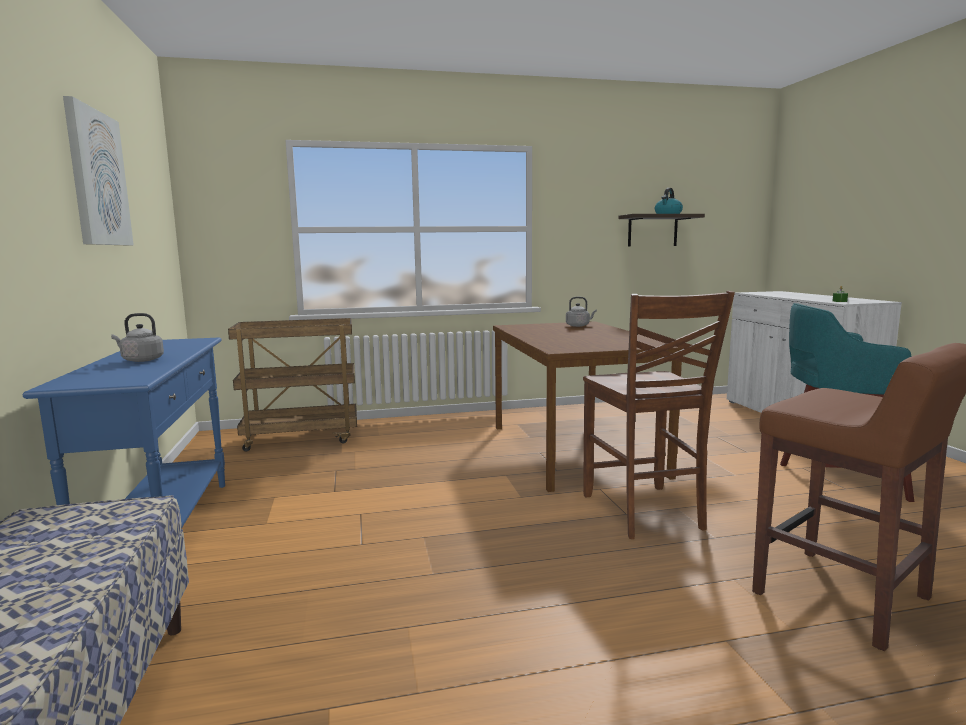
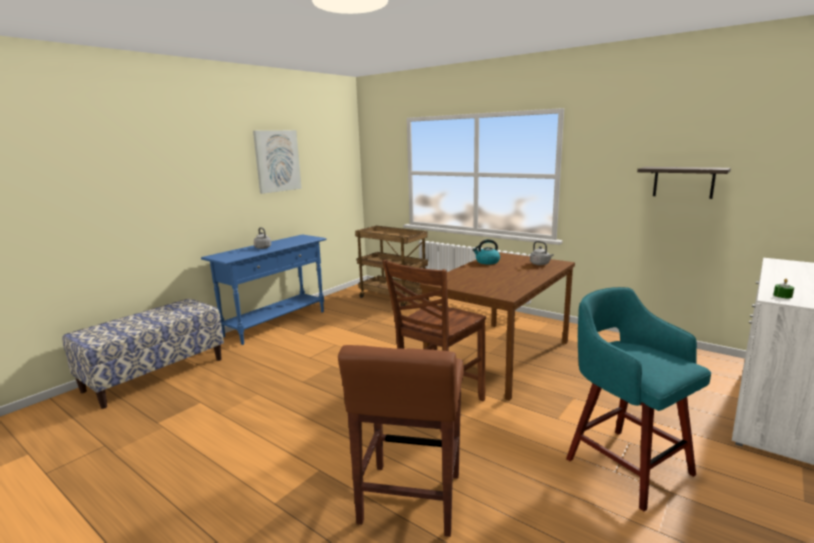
camera: 50 degrees right, 5 degrees up
(668, 214) = (690, 168): kettle -> kettle (487, 262)

